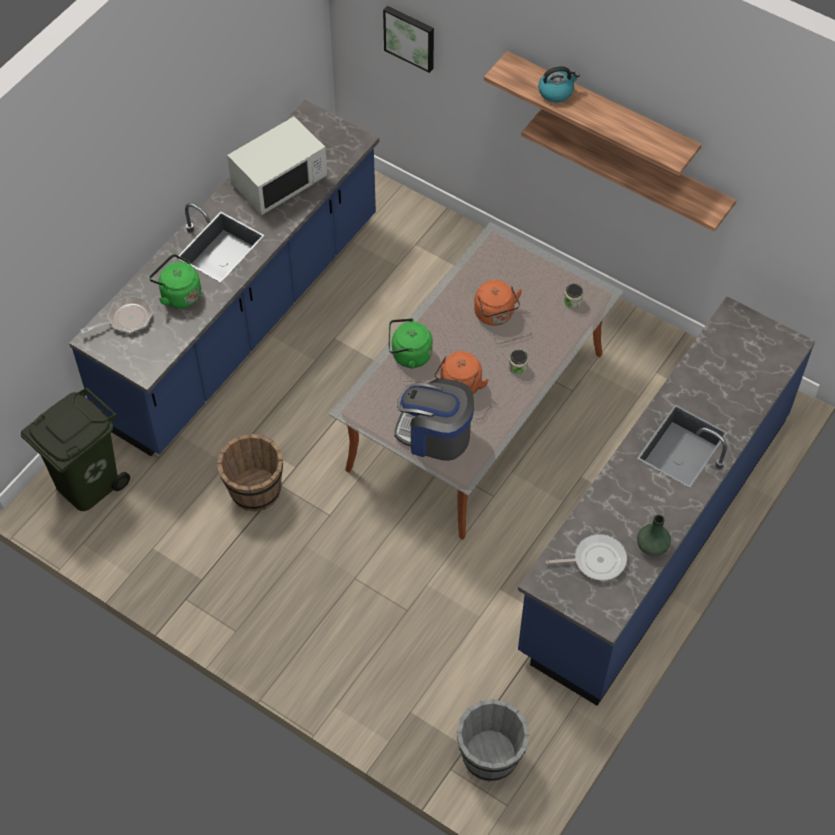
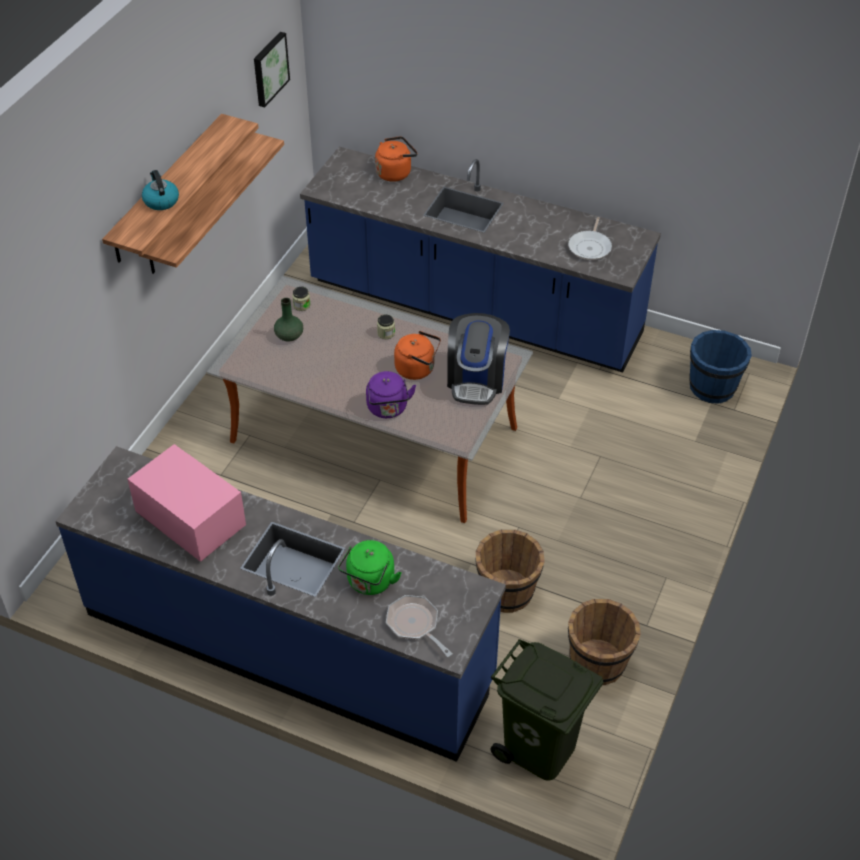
camera: 100 degrees left, 10 degrees down
(157, 548) = (598, 663): none -> brown bucket
(279, 182) = (190, 521): white microwave -> pink microwave
(408, 355) = (388, 409): green kettle -> purple kettle
(410, 37) = (38, 354): picture -> picture (269, 68)
(490, 756) = (713, 387): grey bucket -> blue bucket
(495, 315) = (327, 354): orange kettle -> orange kettle (395, 172)
(596, 560) = (590, 247): frying pan -> frying pan turned 150 degrees counterclockwise
(652, 546) = (565, 218): green vase -> green vase (289, 336)

